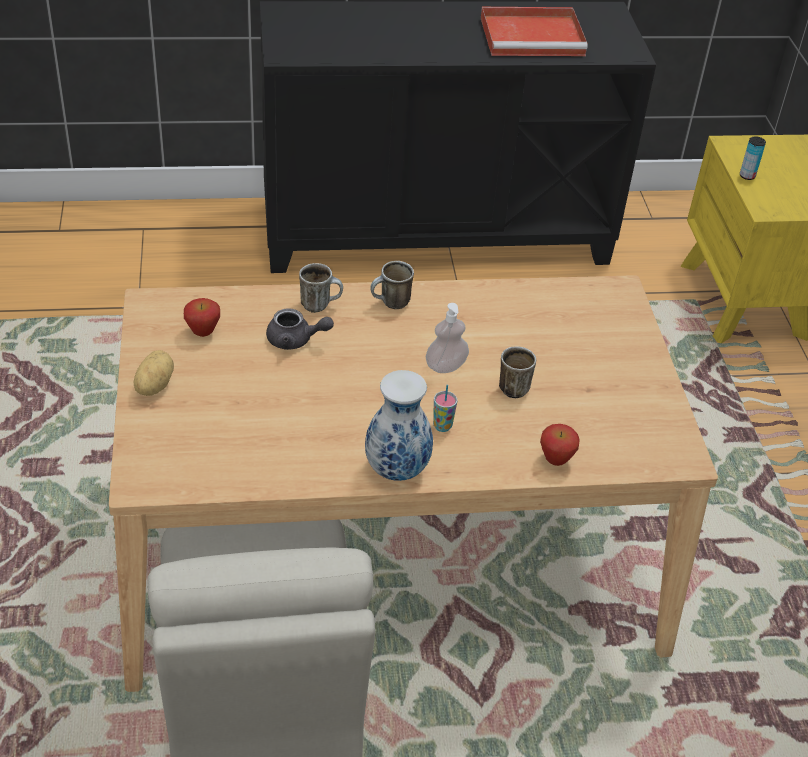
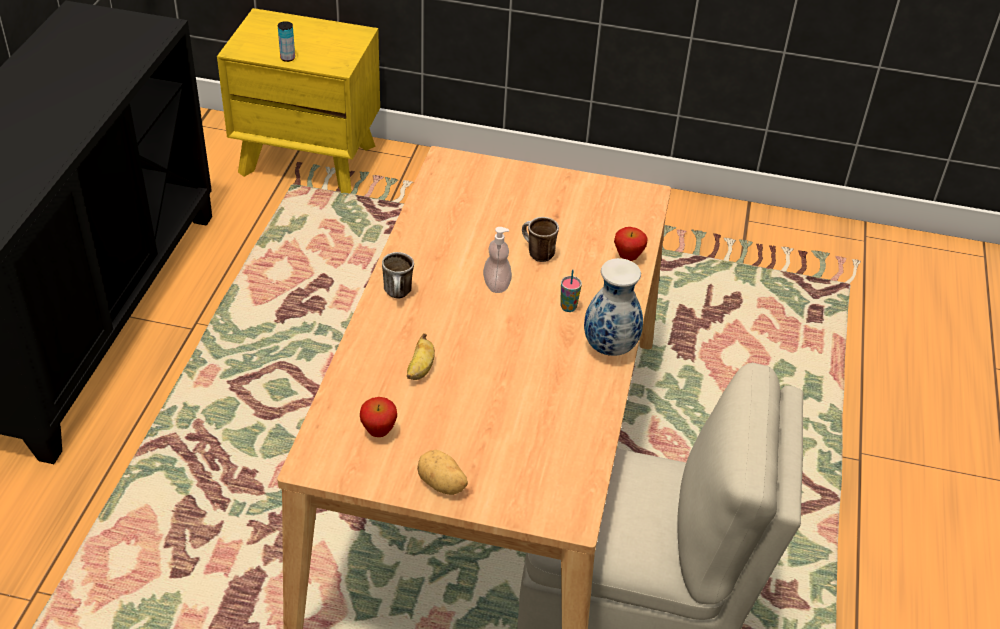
camera: 70 degrees left, 0 degrees up
(295, 340) = (420, 369): grey teapot -> banana
(320, 304) = (377, 340): mug -> none
(534, 36) = (84, 68): red tray -> none

